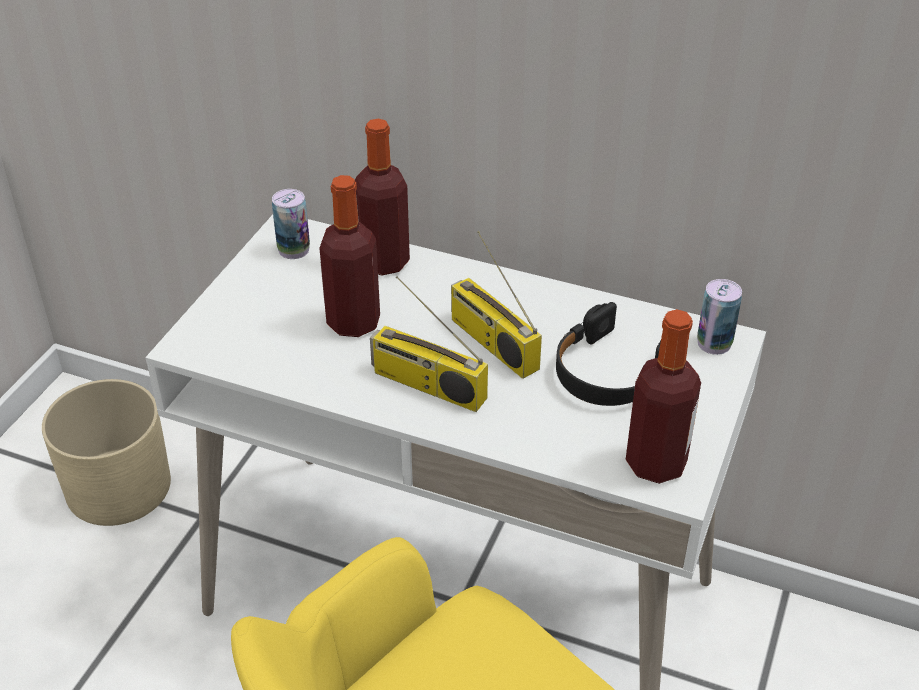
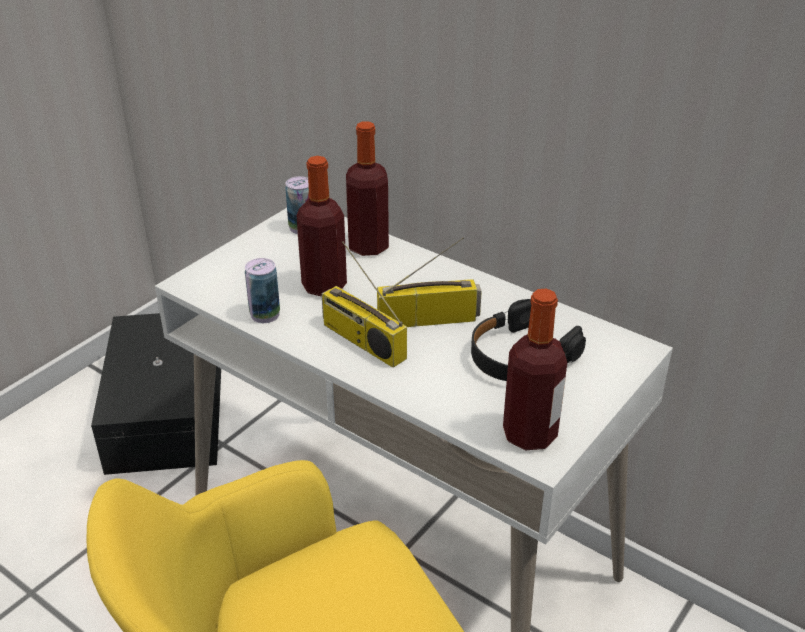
camera: 15 degrees right, 5 degrees down
(119, 486) = (170, 409): beige planter -> black storage box
(491, 343) = (428, 318): radio -> radio turned 105 degrees clockwise
(714, 343) = (621, 349): can -> can (265, 315)

